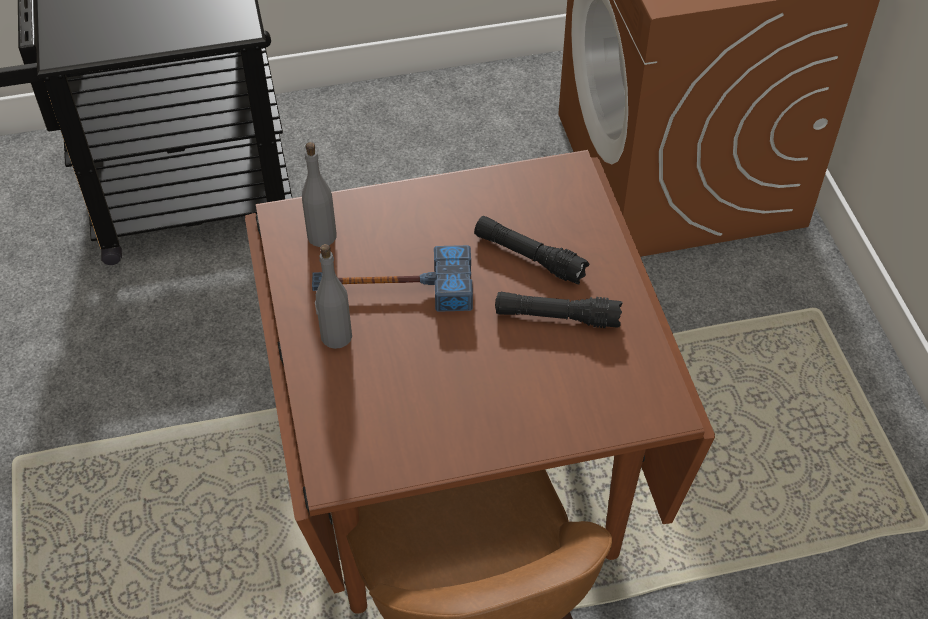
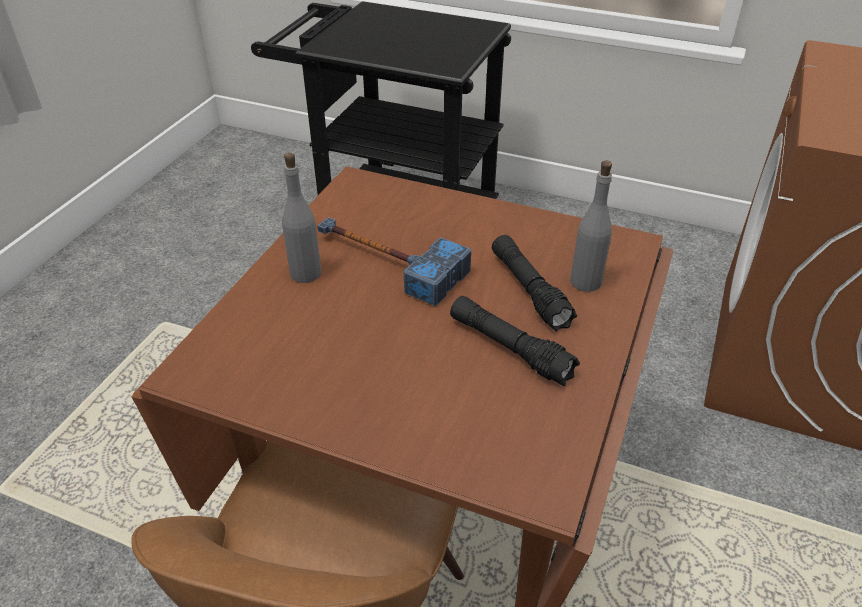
camera: 35 degrees right, 10 degrees down
(322, 236) = (371, 203): grey bottle -> grey bottle (586, 281)

